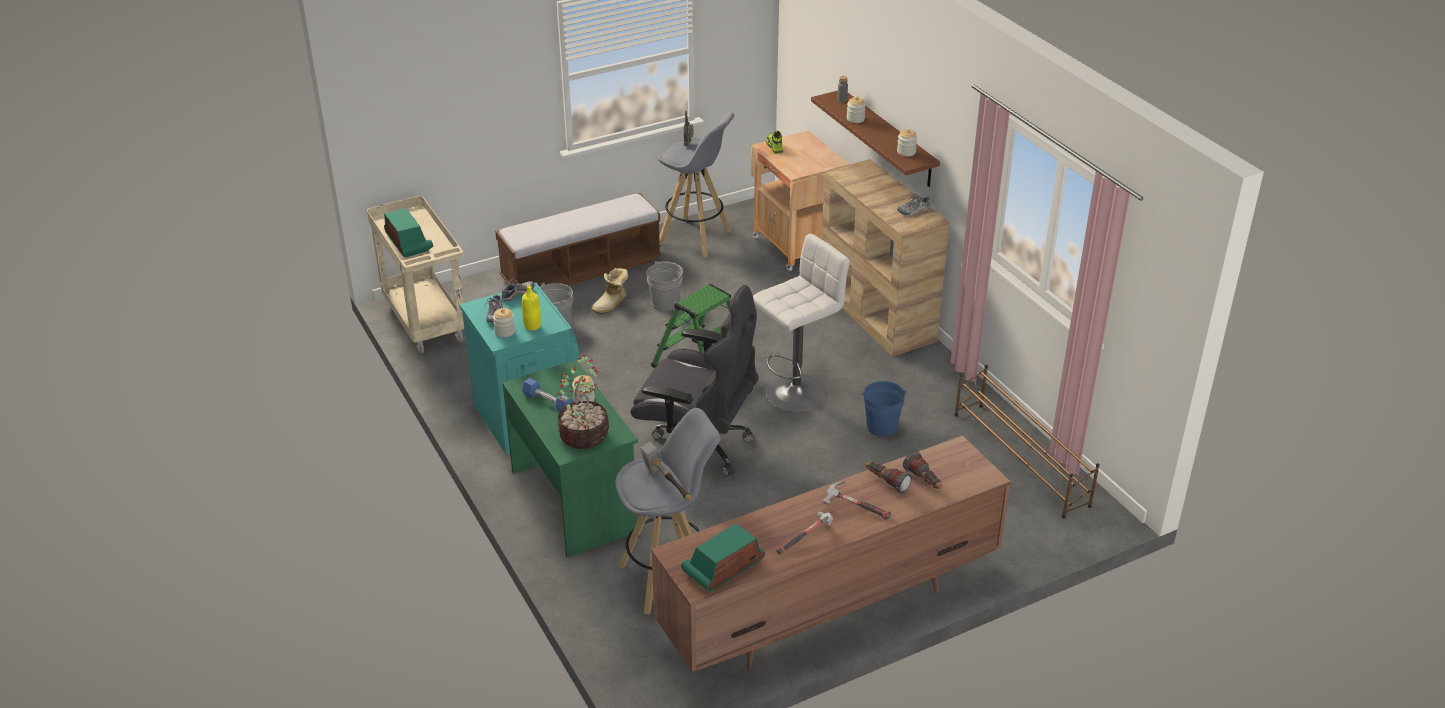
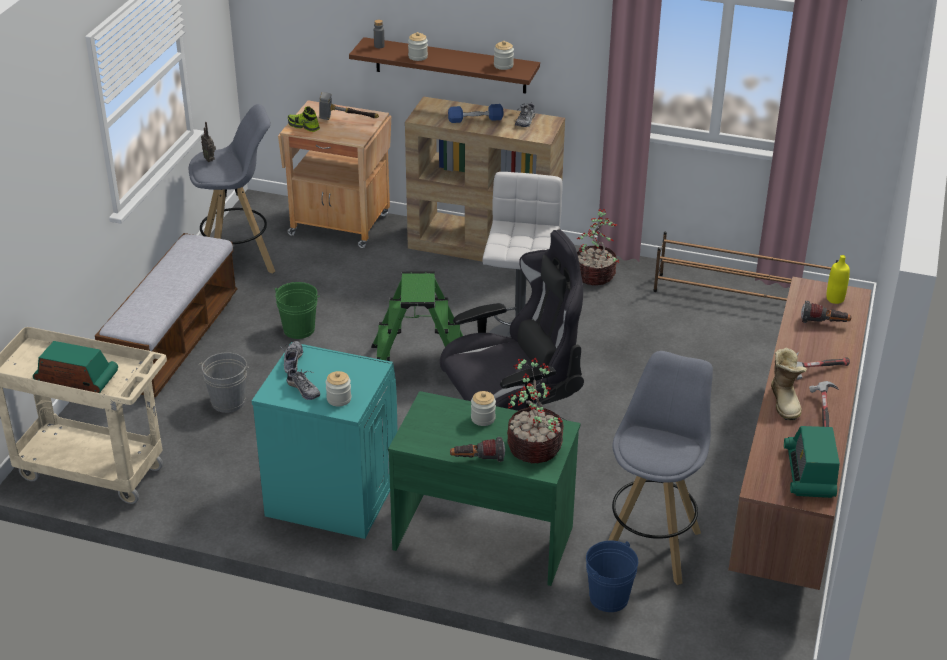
camera: 45 degrees left, 0 degrees up
(532, 326) = (355, 380): yellow bottle -> yellow bottle (835, 299)
(548, 402) = (457, 439): blue dumbbell -> blue dumbbell (475, 119)
(611, 304) = (252, 356): boot -> boot (786, 401)
(665, 303) = (299, 329): grey bucket -> green bucket
(666, 485) = (669, 441): hammer -> hammer (346, 121)
(882, 427) = (619, 330): blue bucket -> blue bucket (609, 597)
(886, 483) = (804, 340): flashlight -> flashlight (477, 460)
(927, 379) = (595, 276): none -> potted plant

